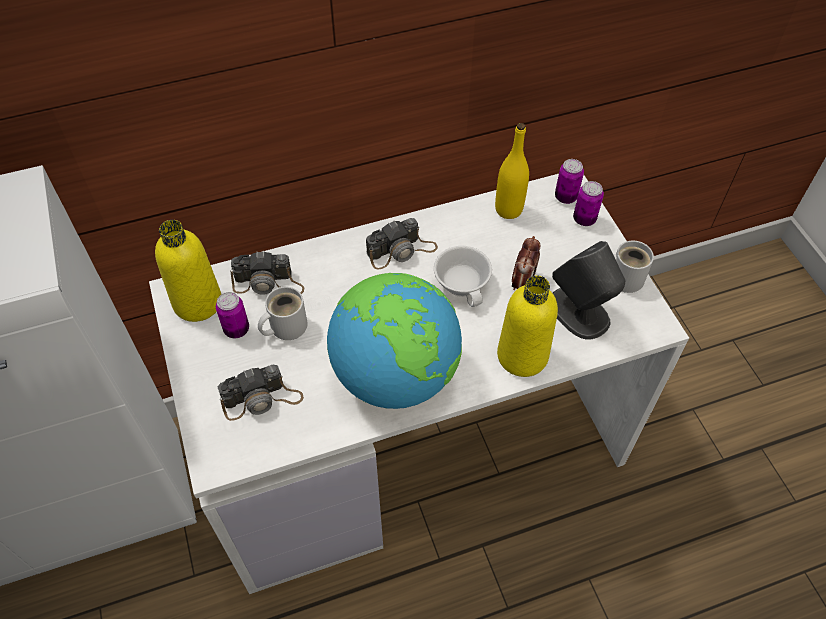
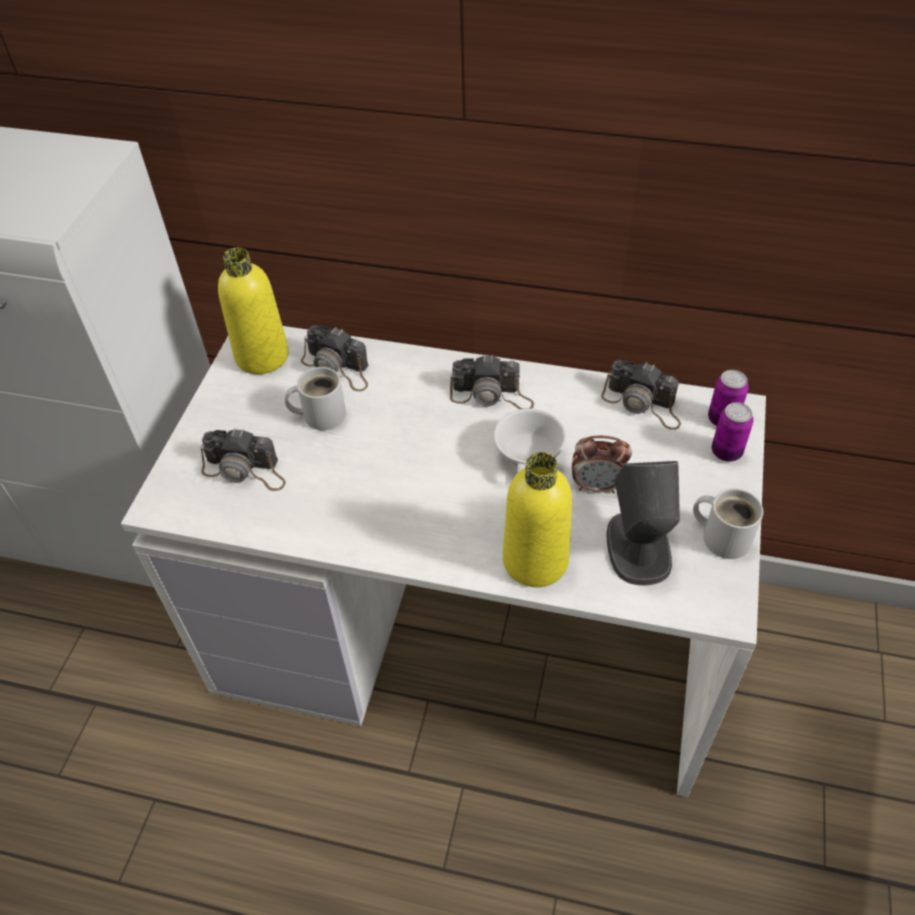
camera: 35 degrees right, 5 degrees down
(236, 329) = (275, 396): can -> none
(395, 374) = (387, 511): globe -> none
(508, 209) = (643, 404): yellow bottle -> camera
(522, 282) = (597, 486): alarm clock -> alarm clock turned 45 degrees clockwise

